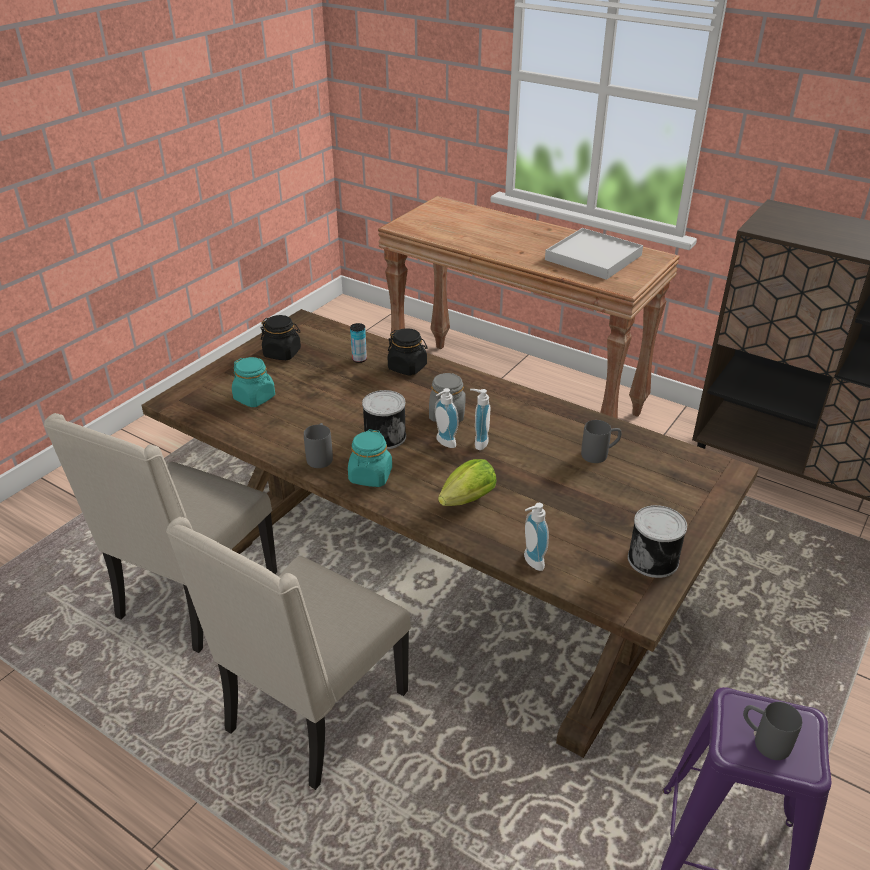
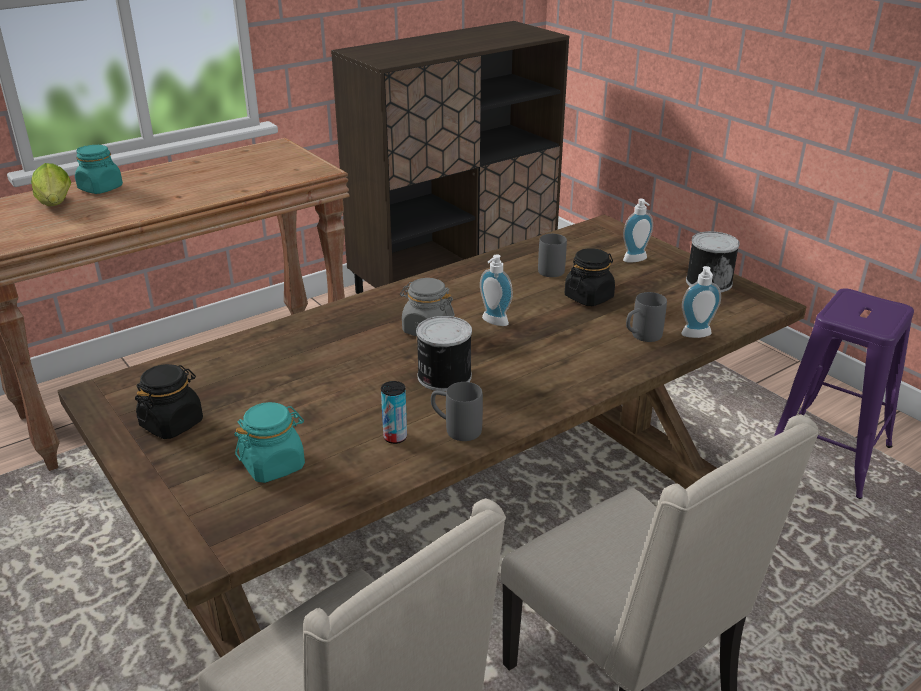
camera: 70 degrees left, 5 degrees down
(359, 359) = (253, 364): can -> can (395, 437)
(370, 476) = (518, 399): turquoise jar -> turquoise jar (101, 188)
(407, 367) = (306, 335): black jar -> black jar (589, 297)
(443, 443) = (482, 342): soap dispenser -> soap dispenser (636, 260)
(465, 501) = (592, 350): lettuce -> lettuce (56, 205)
(593, 257) = (241, 168): white tray -> none
(763, 740) = (871, 315): grey mug -> grey mug (641, 336)

